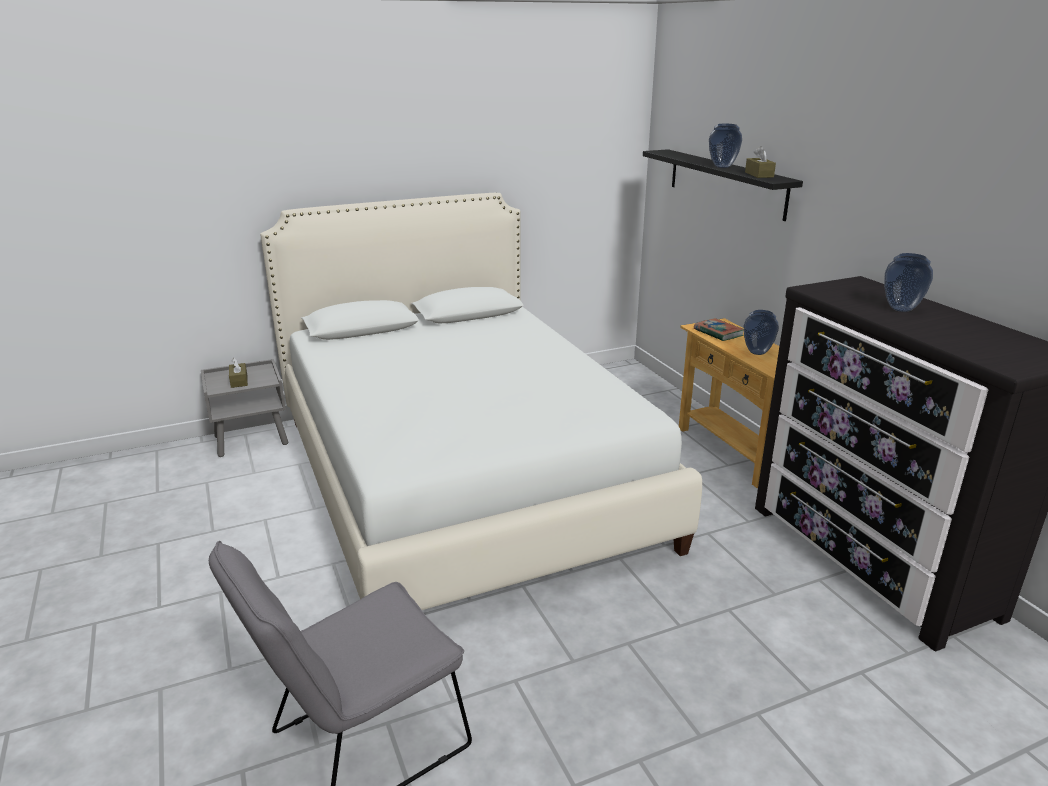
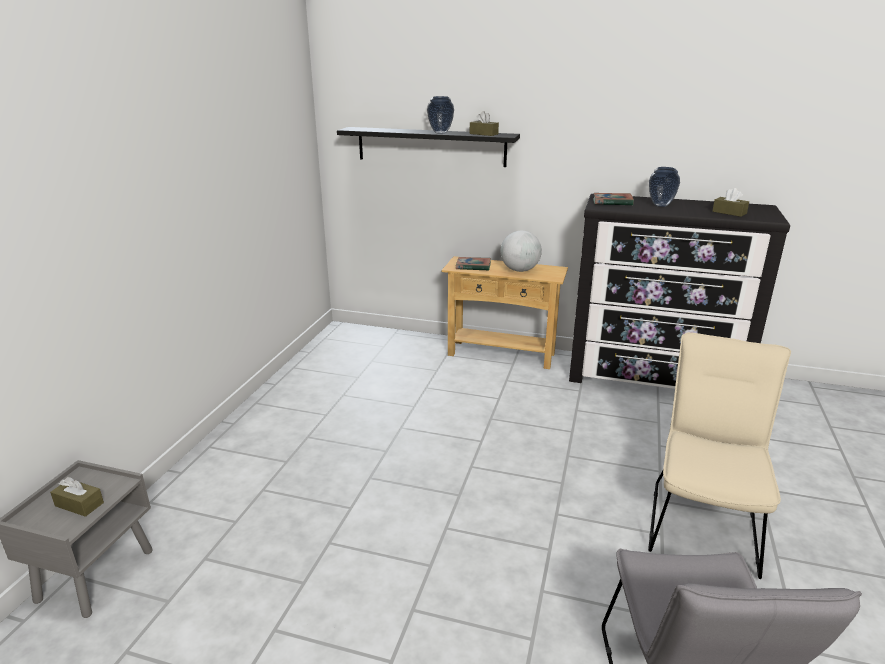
camera: 50 degrees left, 0 degrees up
(463, 478) = (378, 472): white bed -> none
(632, 684) = (703, 521): none -> beige chair
(757, 352) = (519, 270): vase -> globe
(848, 290) = (612, 202): none -> book
(970, 342) = (729, 212): none -> brown tissue box

